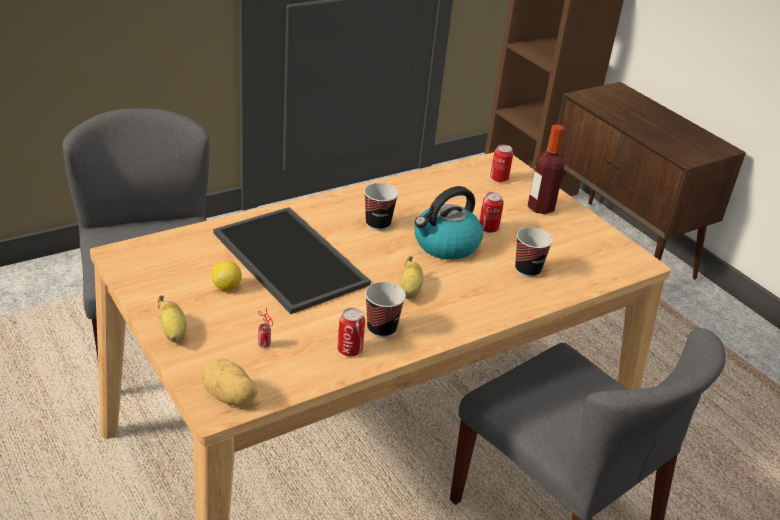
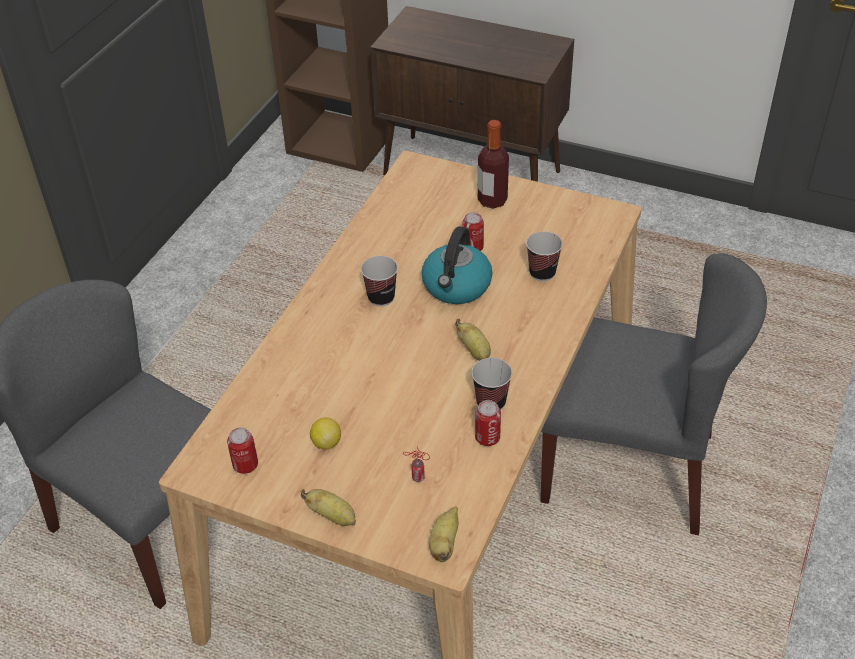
camera: 30 degrees left, 10 degrees up
(229, 398) = (444, 543): potato -> banana
(286, 258) = (344, 382): tray -> none
(499, 178) = (430, 187): can -> can (245, 465)

